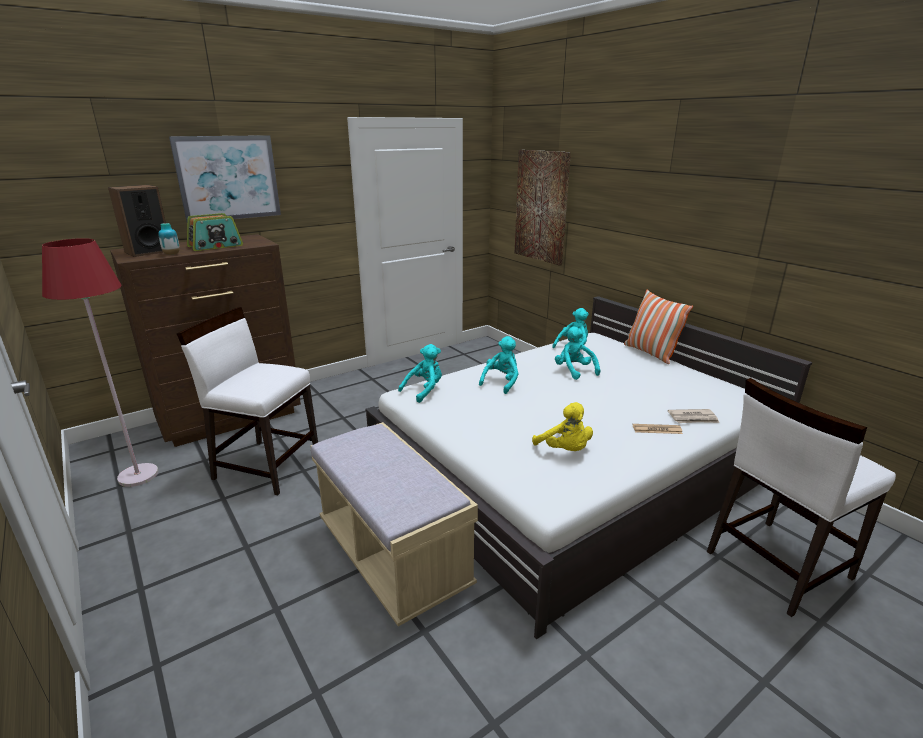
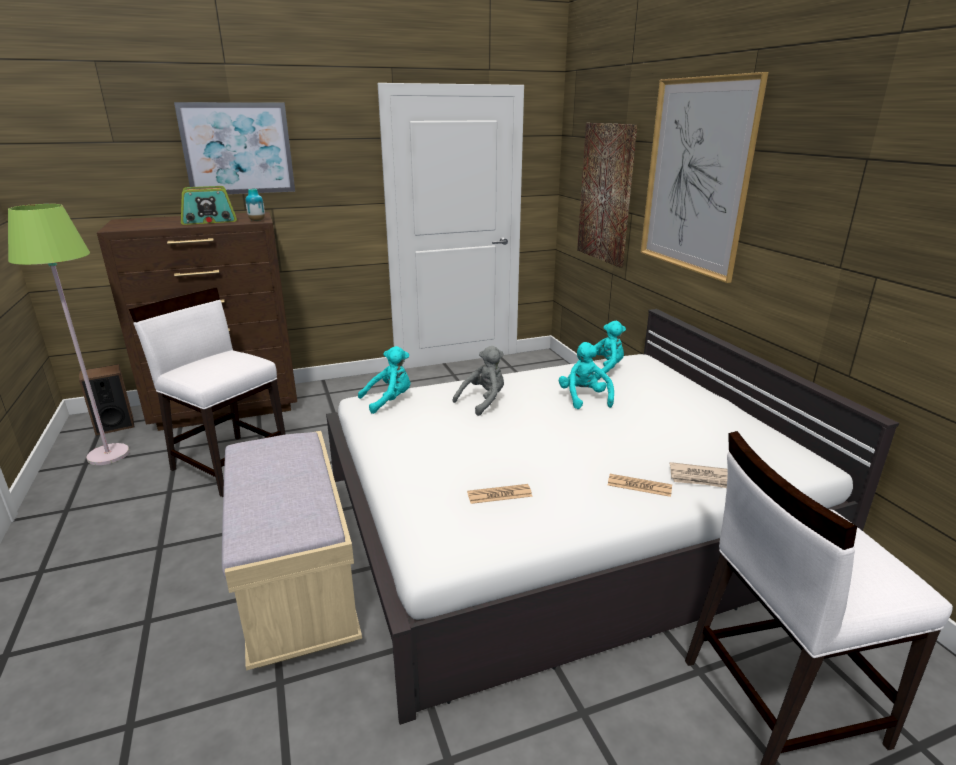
camera: 15 degrees right, 0 degrees up
(138, 475) = (108, 455): red floor lamp -> green floor lamp
(148, 251) = (140, 223): speaker -> speaker (114, 425)
(172, 254) = (157, 226): vase -> vase (257, 221)
(501, 382) = (483, 401): turquoise plush toy -> grey plush toy
(565, 450) = (499, 495): yellow plush toy -> newspaper
(630, 193) = (696, 176): none -> picture
(650, 353) = (702, 387): pillow -> none

